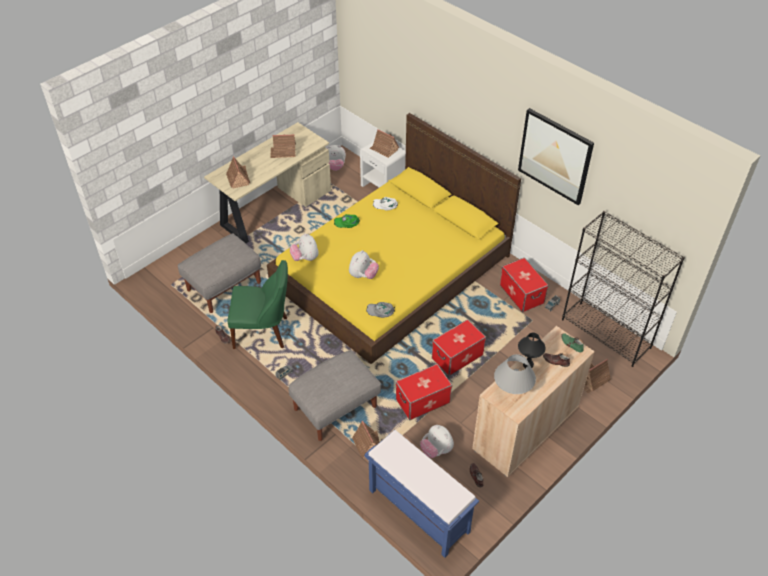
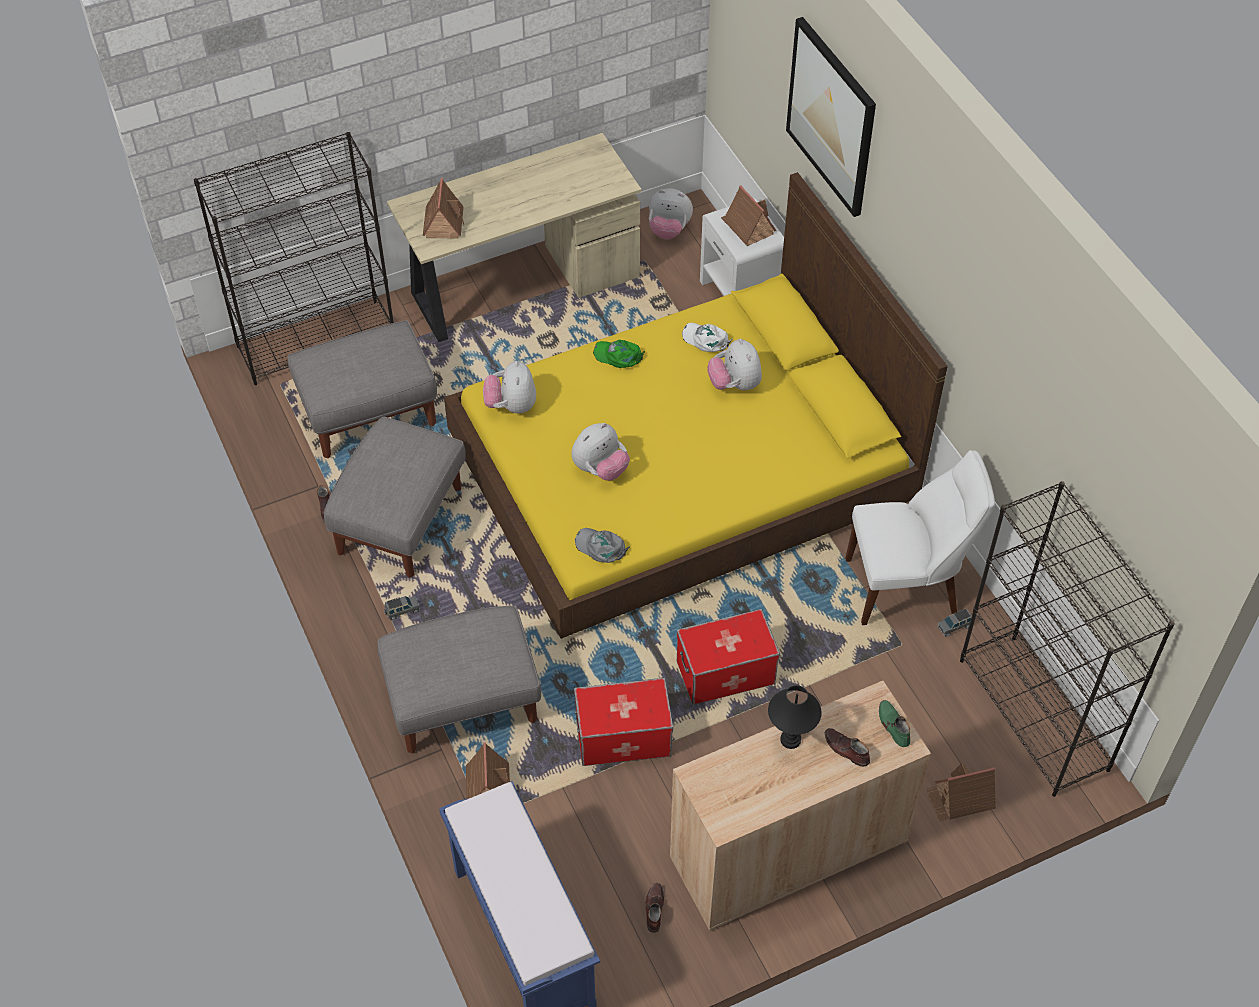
camera: 20 degrees right, 5 degrees up
(181, 259) = (317, 341): none -> black bookcase
(263, 332) = (400, 521): green chair -> grey ottoman
(283, 152) = (548, 188): toy house -> none
(436, 450) = (605, 837): plush toy -> plush toy (734, 384)
(512, 390) = (736, 779): grey table lamp -> none
(522, 294) = (907, 586): storage box -> white chair
(555, 156) = (1003, 346): picture -> picture (832, 116)

